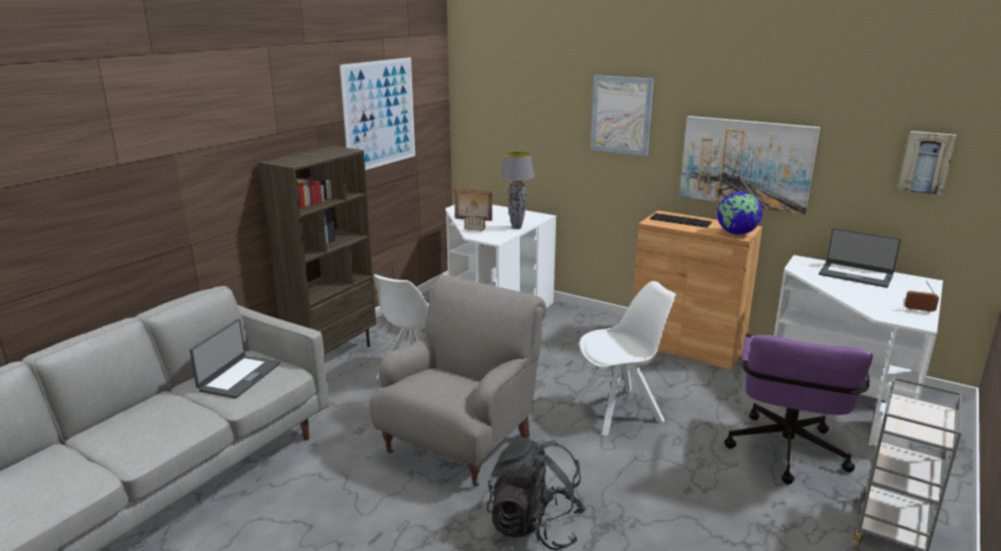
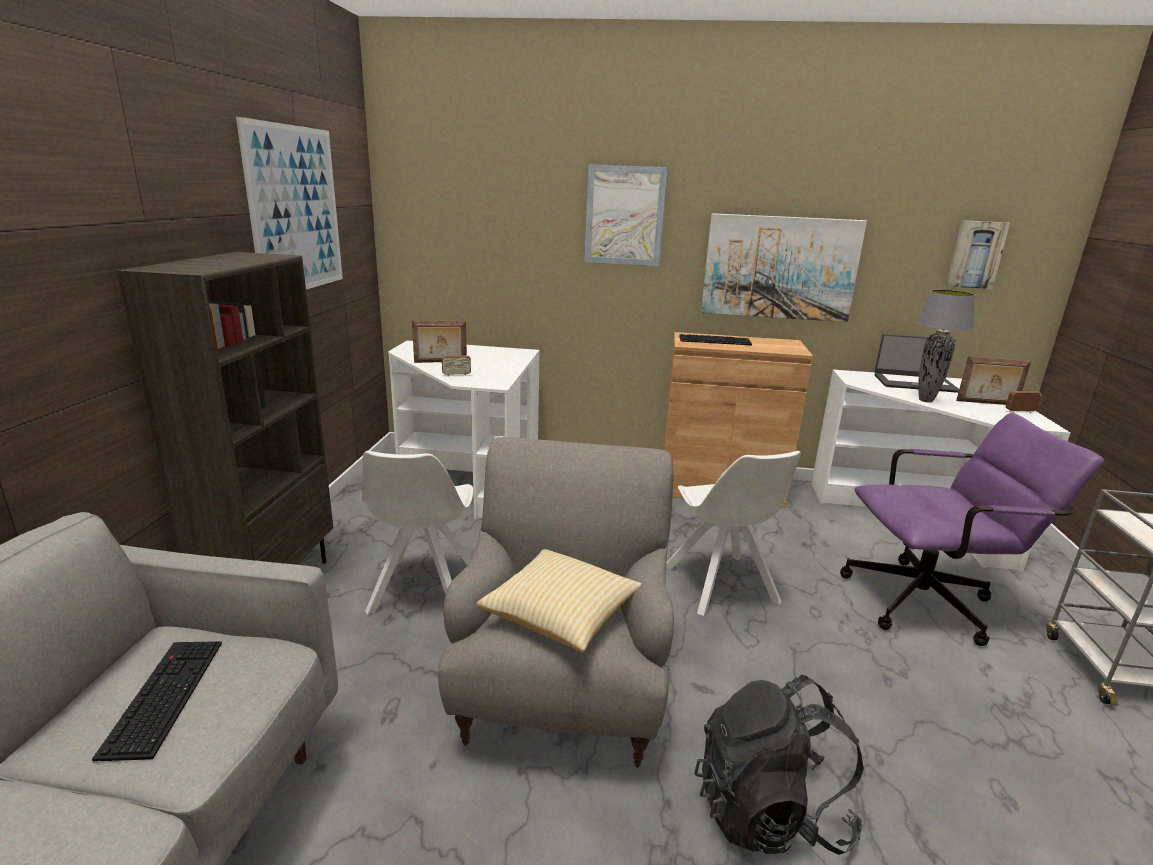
camera: 25 degrees left, 0 degrees up
(239, 377) = (163, 695): laptop -> keyboard
(441, 384) = (561, 615): none -> pillow
(516, 228) = (508, 367): grey table lamp -> grey table lamp (925, 400)
(620, 411) = (721, 586): white chair -> white chair turned 120 degrees clockwise
(736, 233) = (789, 349): globe -> none
(785, 456) = (931, 601): purple office chair -> purple office chair turned 90 degrees counterclockwise
(898, 300) = (987, 403): none -> picture frame

